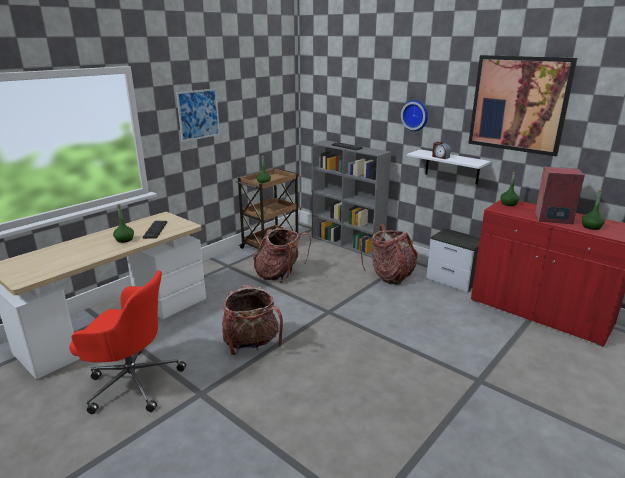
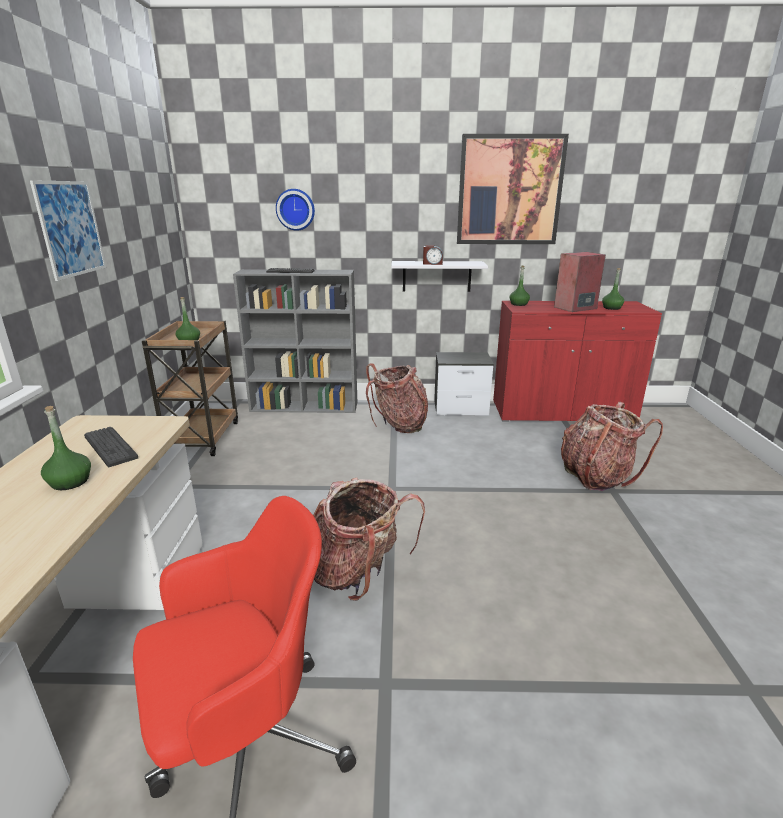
camera: 40 degrees left, 0 degrees up
(279, 274) = (269, 469): backpack -> backpack (597, 476)
(415, 115) = (381, 217): wall clock -> wall clock (295, 209)

